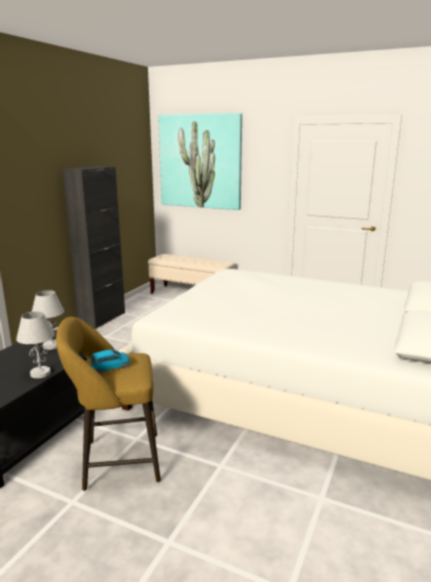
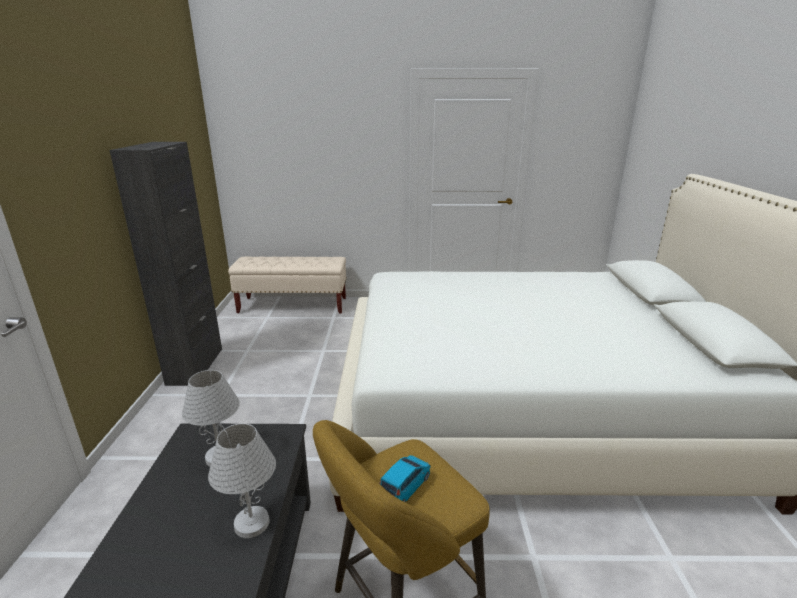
camera: 25 degrees left, 5 degrees up
(200, 161) = (285, 129): picture -> none

